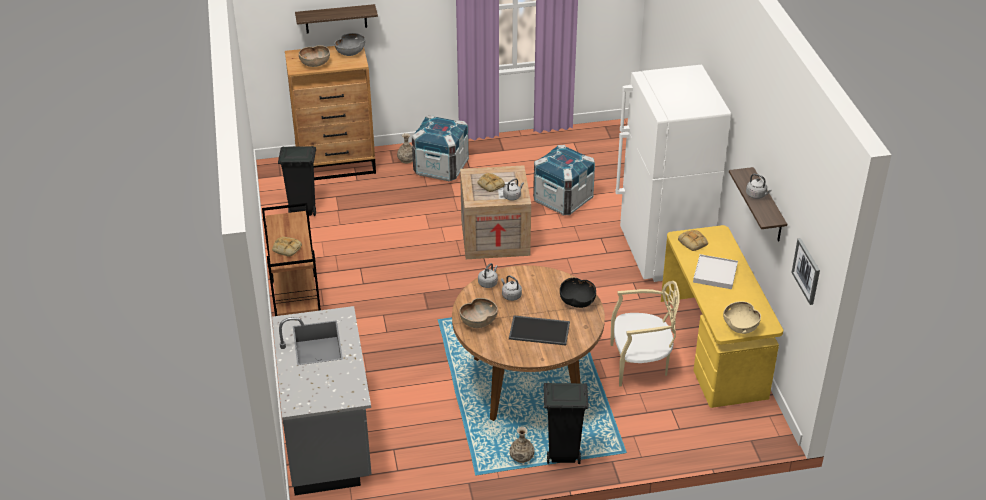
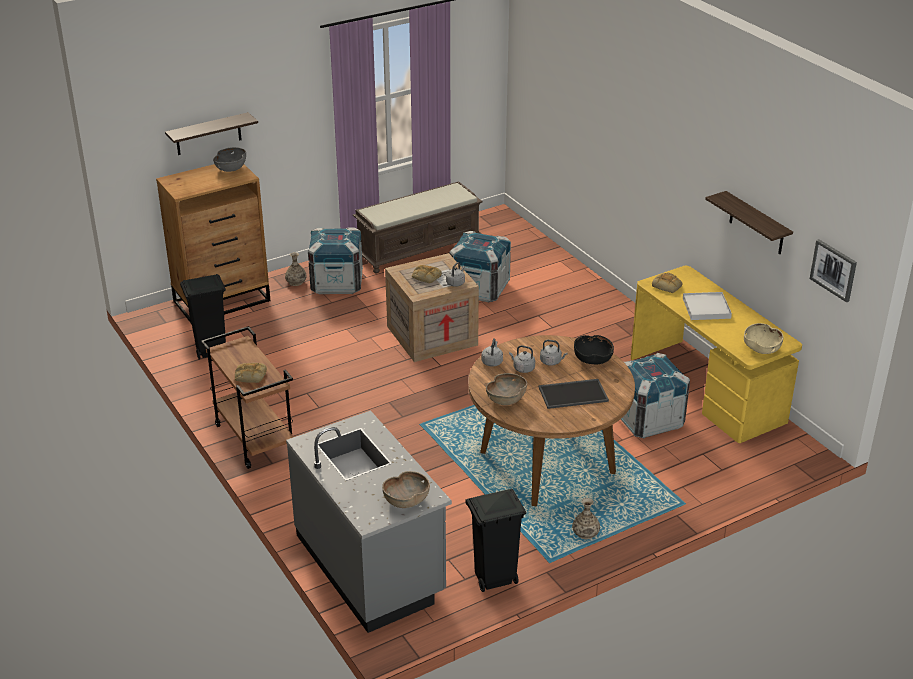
camera: 20 degrees left, 5 degrees down
(315, 64) = (199, 185): brown bowl -> brown bowl (406, 501)
(531, 148) = (419, 248): none -> brown bench
(562, 455) = (625, 521): black trash can -> black trash can (494, 579)
(640, 364) = (647, 420): beige chair -> crate
(663, 254) = (607, 317): white fridge -> none
(757, 195) = (747, 213): grey kettle -> grey kettle (551, 362)

